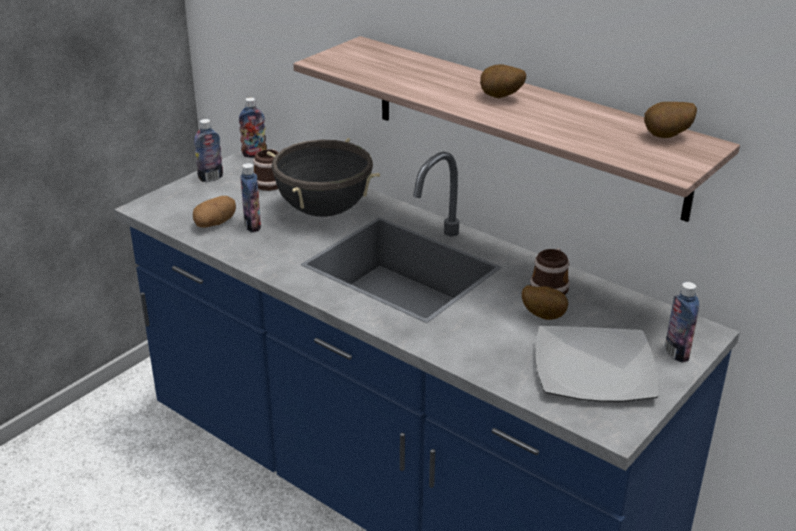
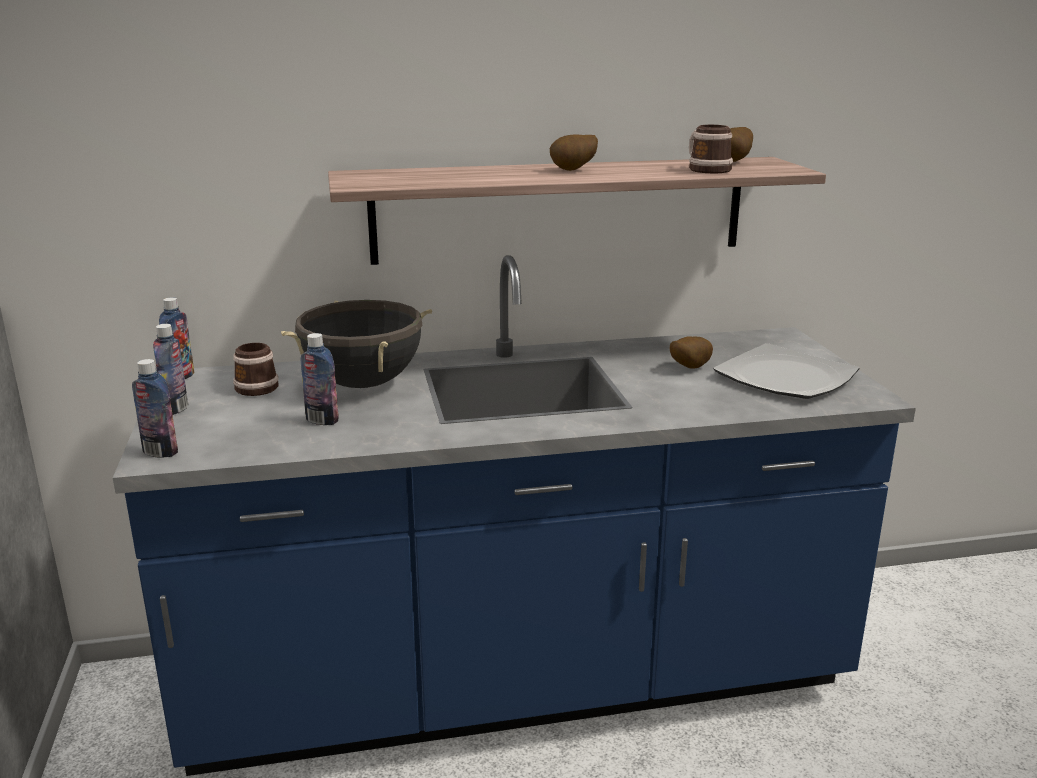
camera: 50 degrees left, 10 degrees down
(215, 223) = (276, 435): potato -> none
(550, 285) = (648, 352): mug -> mug (705, 169)
(676, 353) = (799, 350): bottle -> bottle (160, 452)

